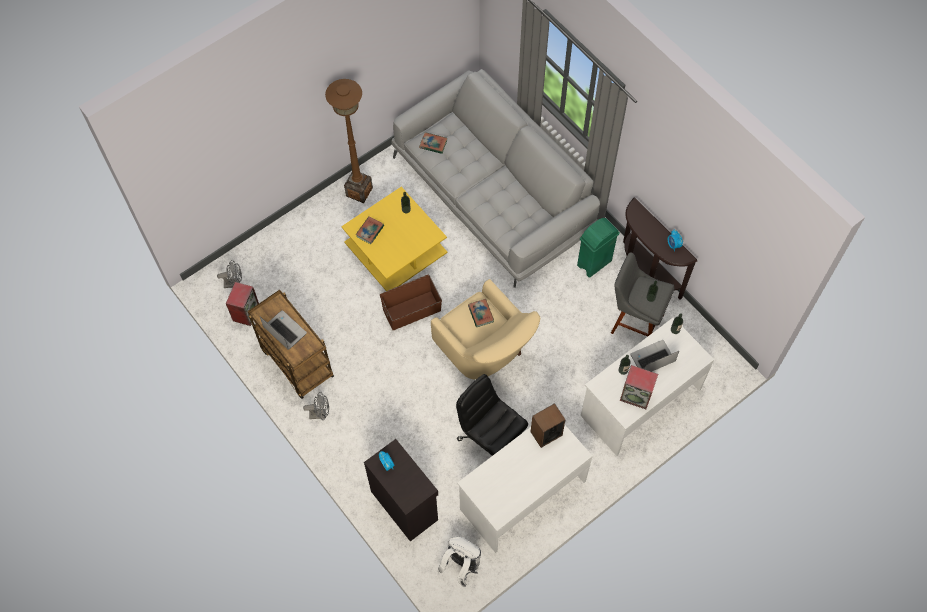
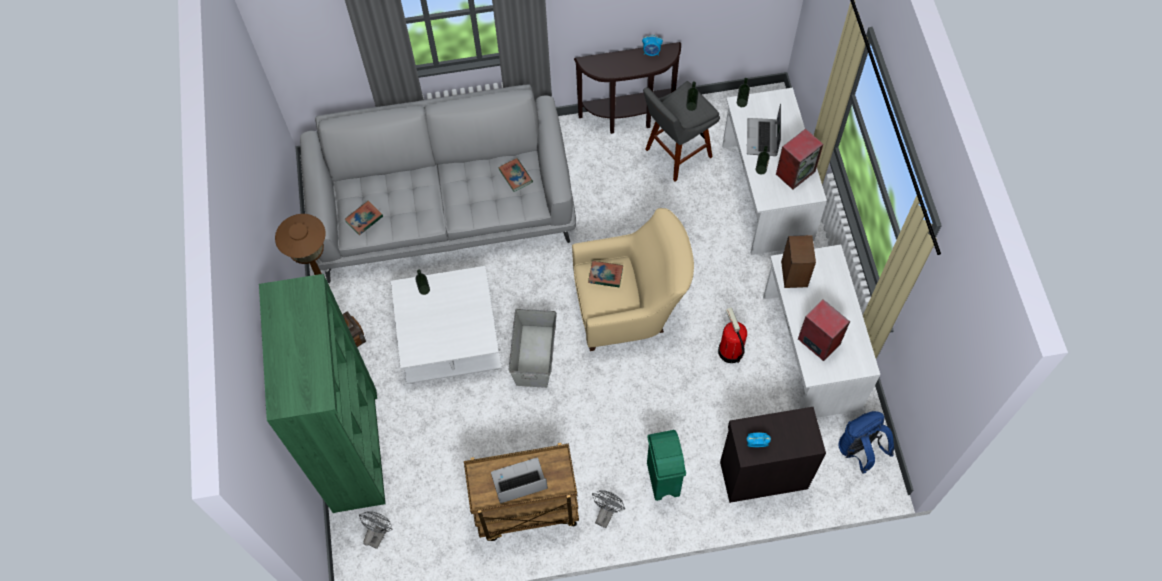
camera: 60 degrees left, 0 degrees up
(246, 312) = (425, 538): speaker -> speaker (818, 341)
(284, 238) = (355, 449): none -> green bookcase
(370, 231) = (427, 340): book -> book (515, 176)
(397, 250) = (450, 335): yellow coffee table -> white coffee table
(412, 310) = (535, 355): brown storage box -> grey storage box
(461, 565) = (859, 450): white backpack -> blue backpack
(490, 438) = (730, 351): black office chair -> fire extinguisher
(593, 263) = (587, 156): green trash can -> green trash can (663, 479)

